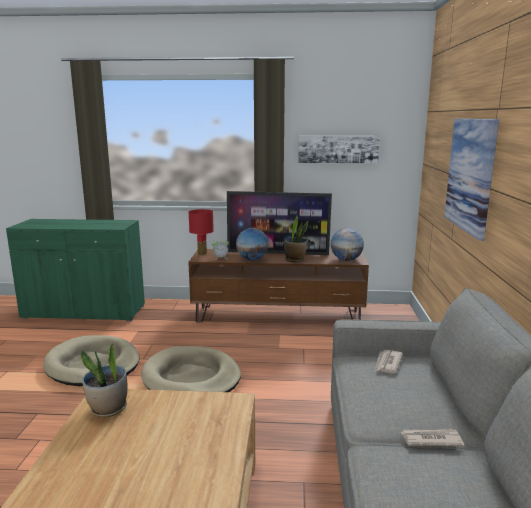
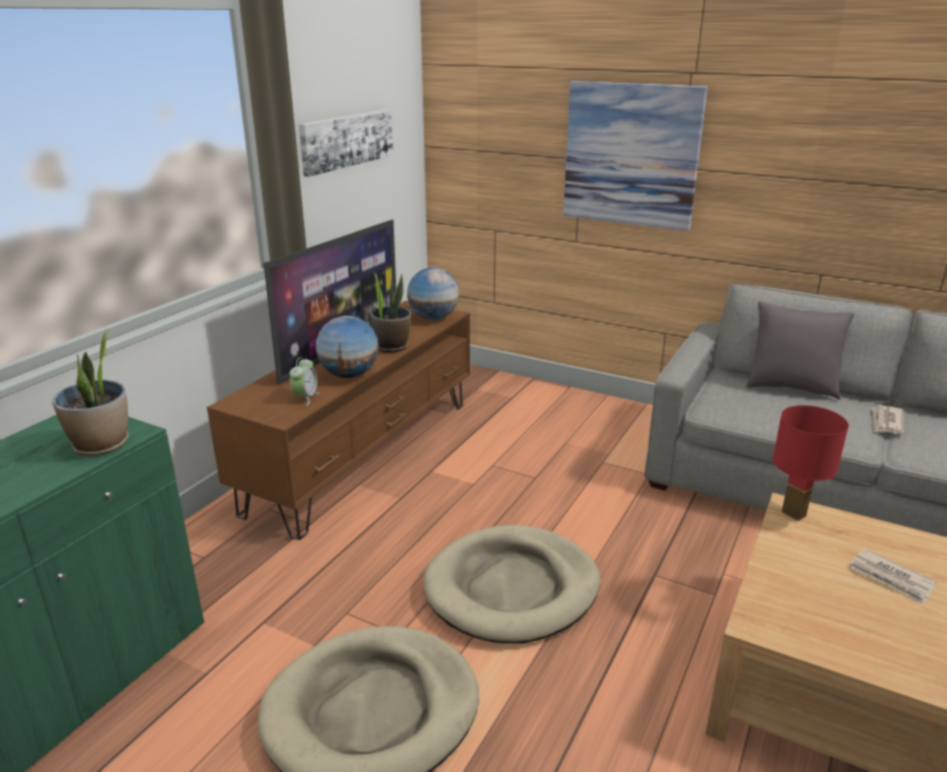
camera: 65 degrees left, 10 degrees up
(108, 409) = (799, 620): potted plant -> potted plant (102, 445)
(202, 254) = (255, 409): red table lamp -> red table lamp (794, 514)
(387, 363) = (739, 395): newspaper -> newspaper (891, 579)
(435, 385) = (791, 388): none -> grey pillow

